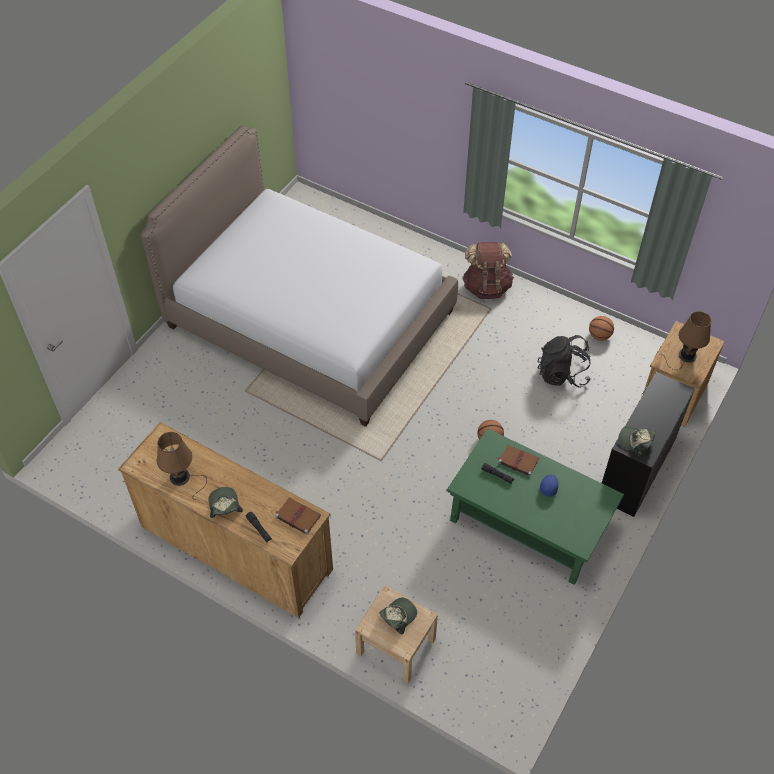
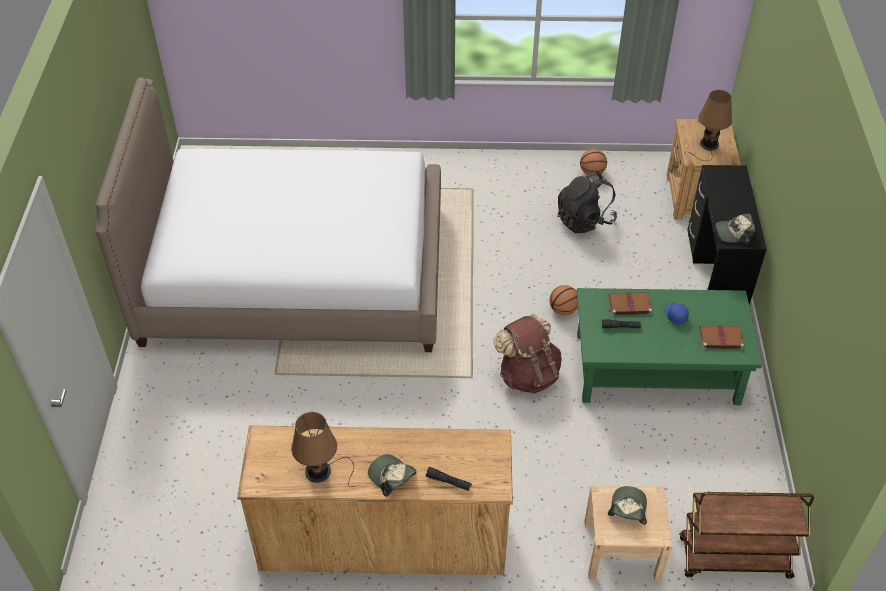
camera: 30 degrees left, 5 degrees down
(297, 516) = (479, 449): brown book -> brown book (720, 338)
(474, 697) = (733, 558): none -> brown cart
(486, 287) = (453, 171): brown backpack -> brown backpack (528, 375)

